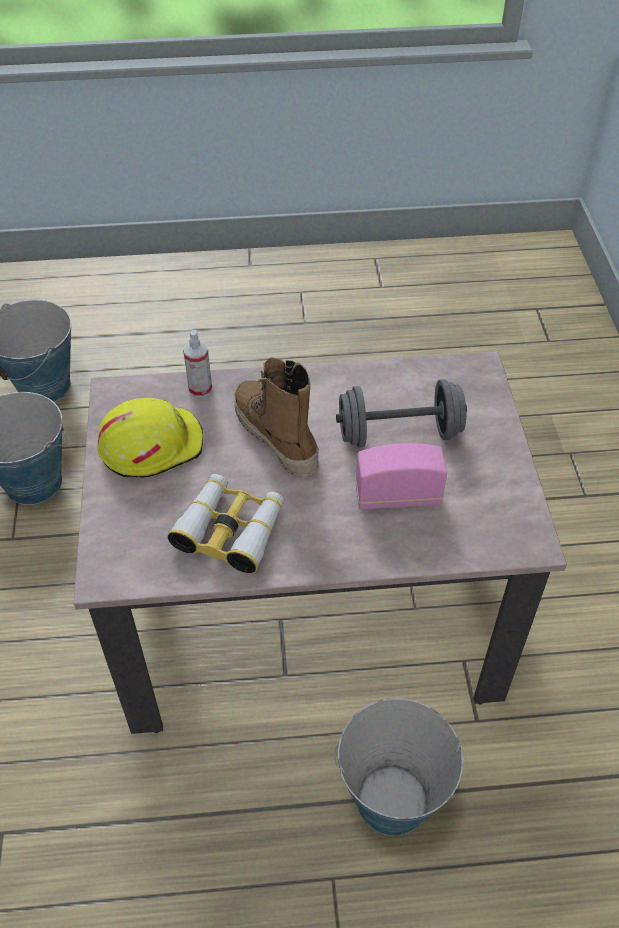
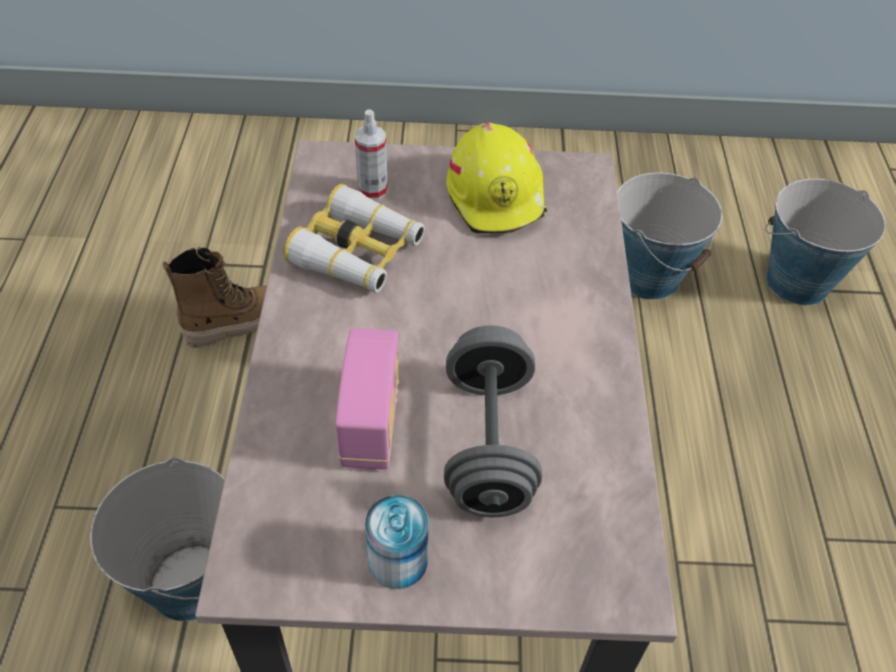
camera: 95 degrees right, 0 degrees up
(200, 389) = (589, 241): spray bottle -> spray bottle (372, 190)
(275, 437) = (496, 305): boot -> boot (235, 323)
(496, 469) = (398, 561): none -> can

